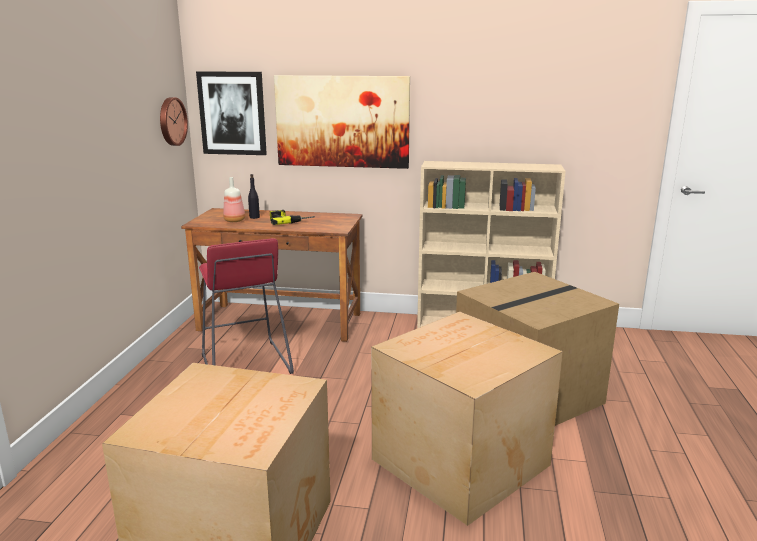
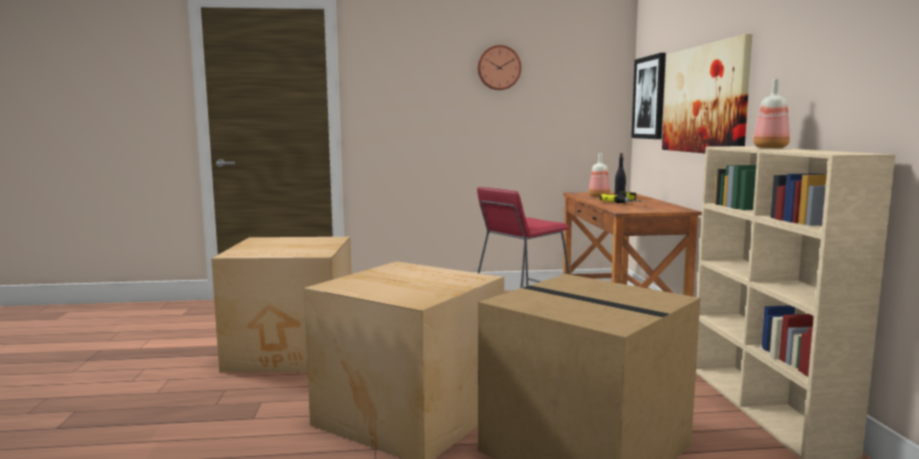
camera: 75 degrees right, 10 degrees down
(171, 121) = (596, 104): wall clock -> wall clock (499, 68)
(470, 164) = (771, 148): none -> bottle

